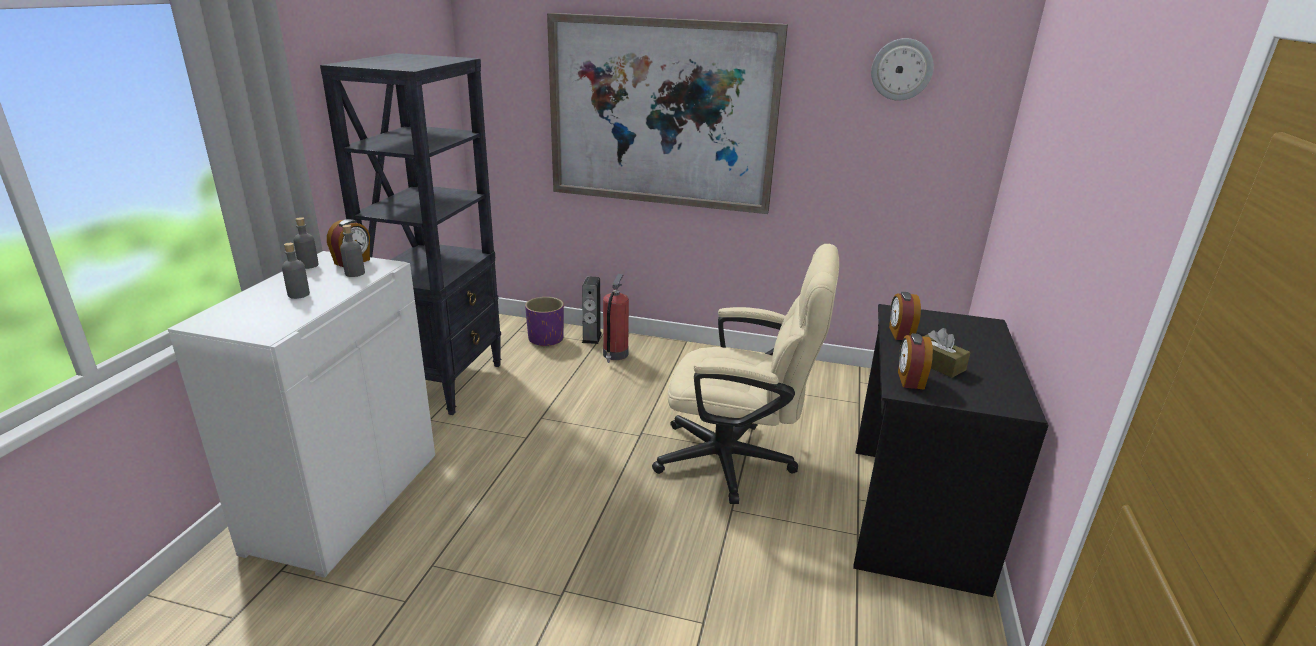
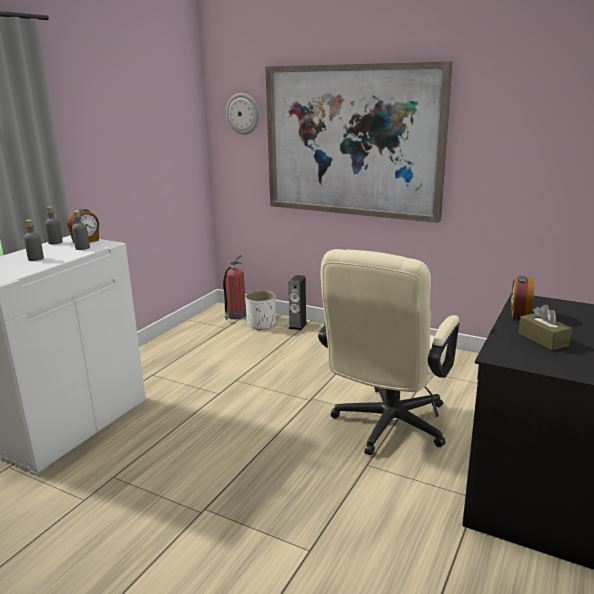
camera: 15 degrees right, 5 degrees down
(444, 382) = (173, 349): black bookcase -> none
(545, 339) = (261, 324): purple planter -> white planter
(615, 354) = (312, 339): fire extinguisher -> fire extinguisher (236, 316)
(737, 462) = (386, 428): beige office chair -> beige office chair turned 90 degrees clockwise
(901, 69) = (553, 93): wall clock -> wall clock (243, 113)
(909, 380) = (508, 349): alarm clock -> none

